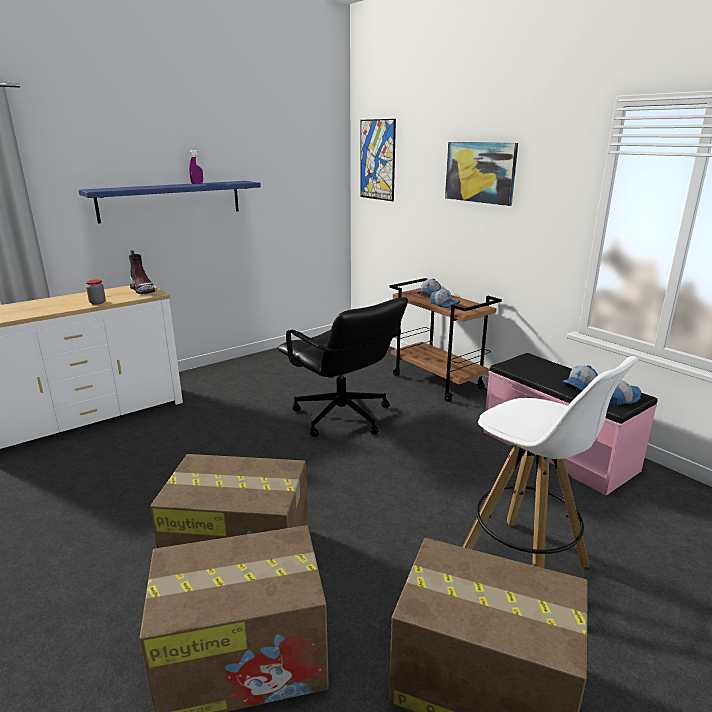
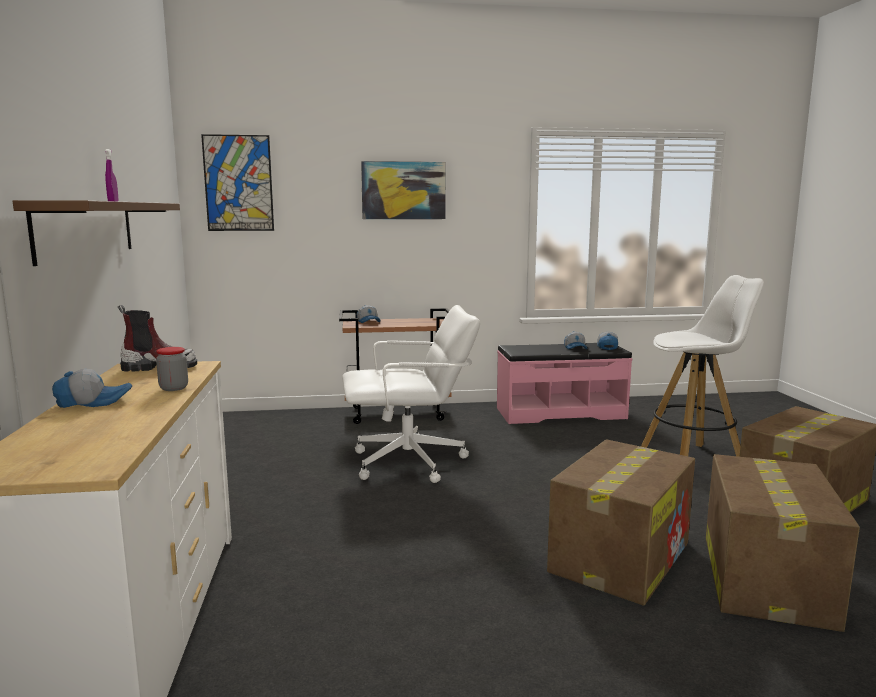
camera: 60 degrees left, 10 degrees down
(171, 201) = (87, 229): blue shelf -> brown shelf
(342, 417) = (410, 463): black office chair -> white office chair
(444, 305) = (409, 323): cap -> cap (93, 402)

